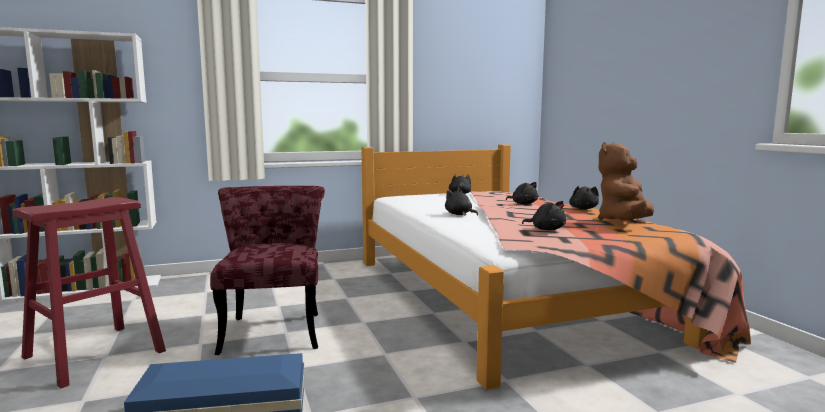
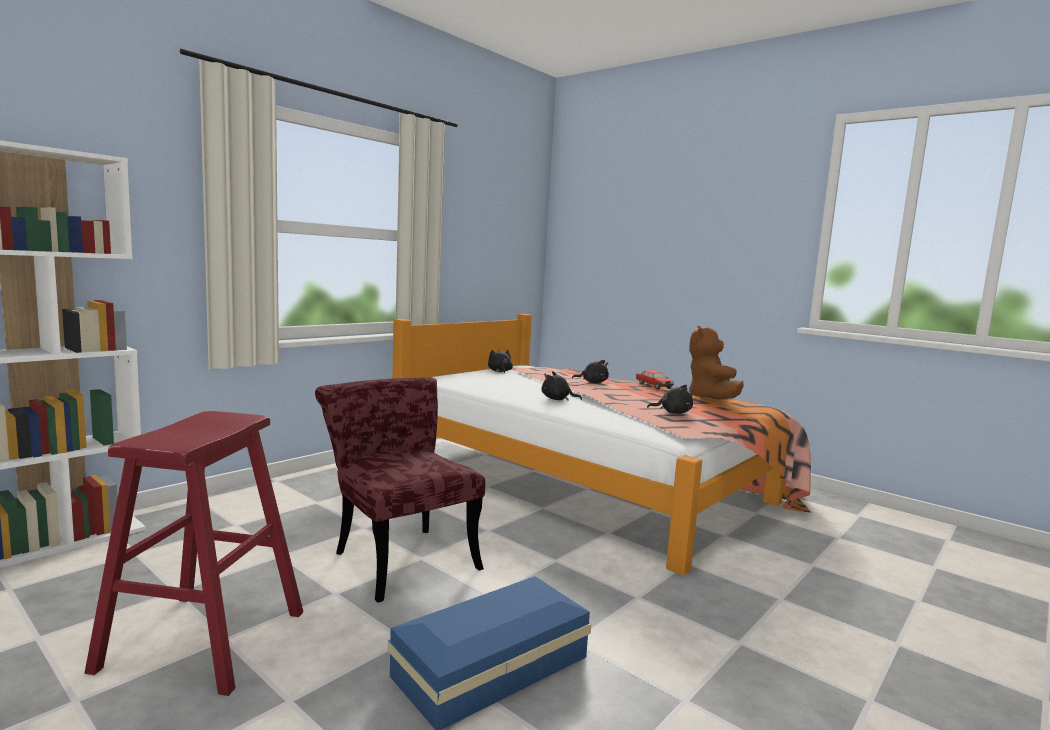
camera: 30 degrees left, 0 degrees up
(583, 209) = (653, 386): black plush toy -> toy car

